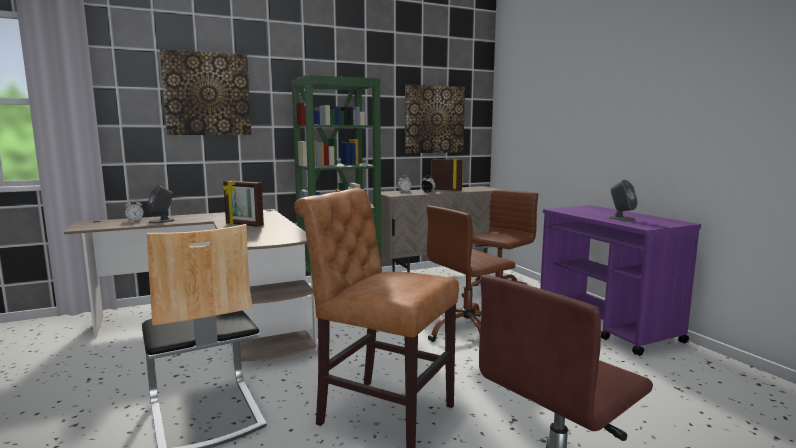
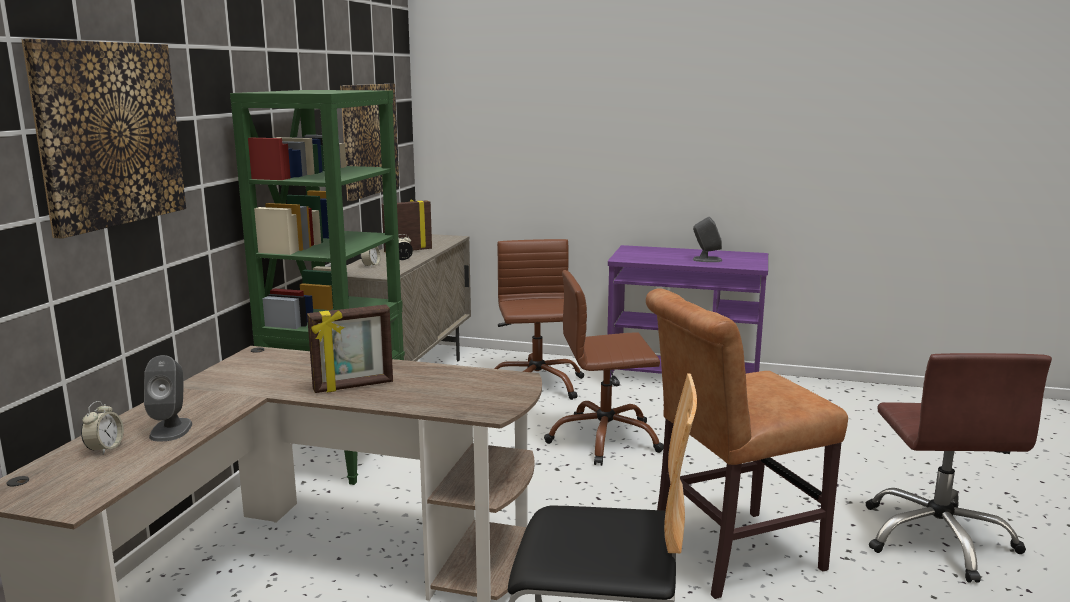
camera: 50 degrees left, 5 degrees up
(467, 331) = (604, 439): brown office chair -> brown office chair turned 75 degrees clockwise

